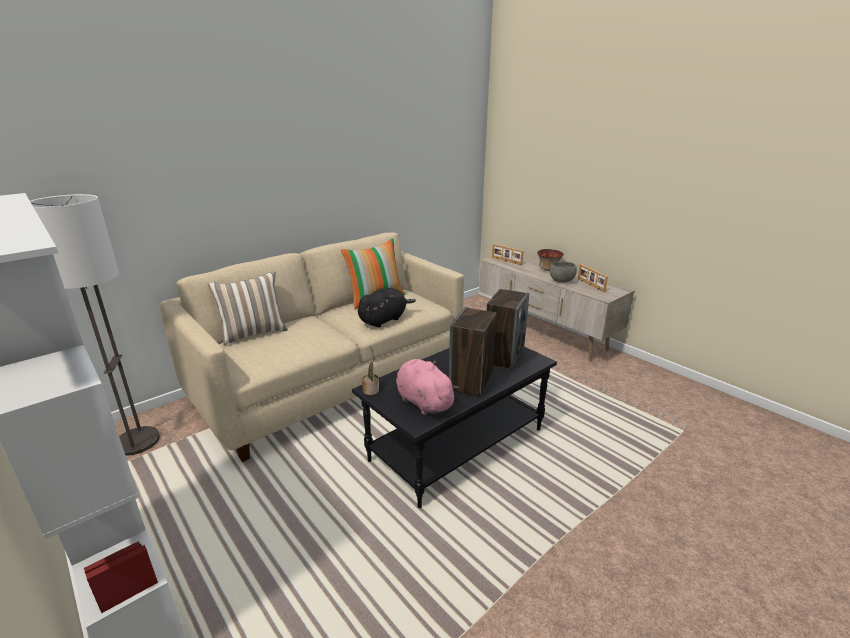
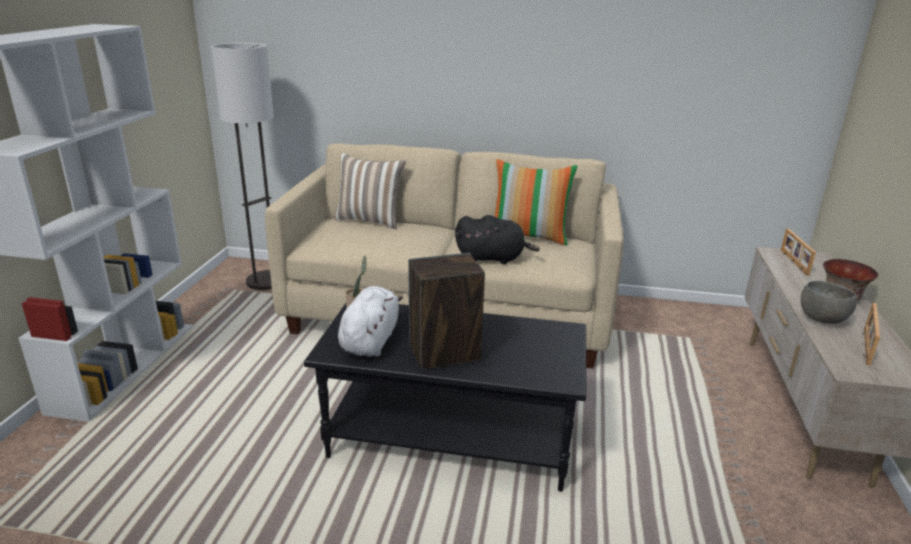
camera: 50 degrees right, 0 degrees up
(423, 401) = (370, 341): pink plush toy -> white plush toy
(503, 357) = (532, 355): speaker -> none

